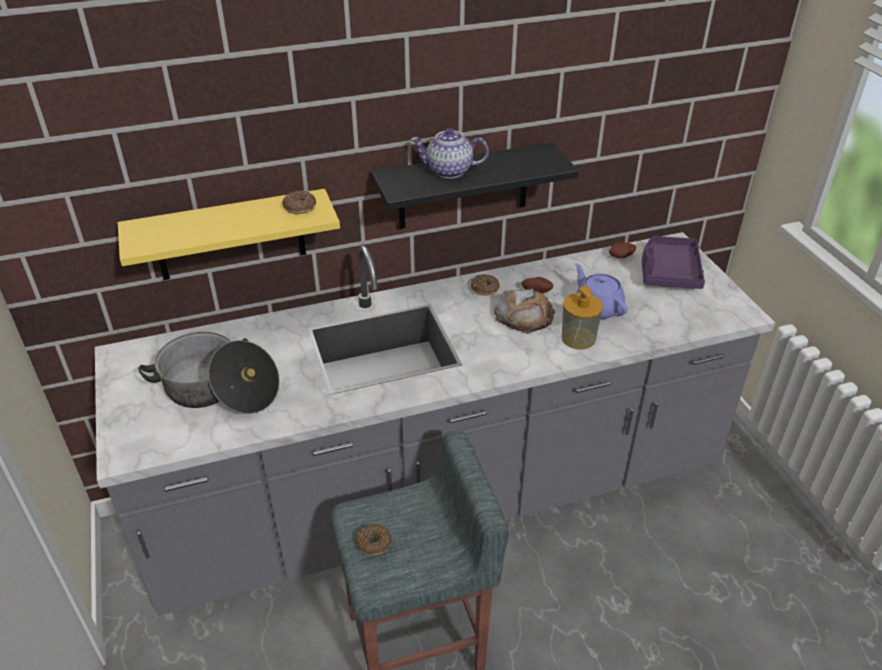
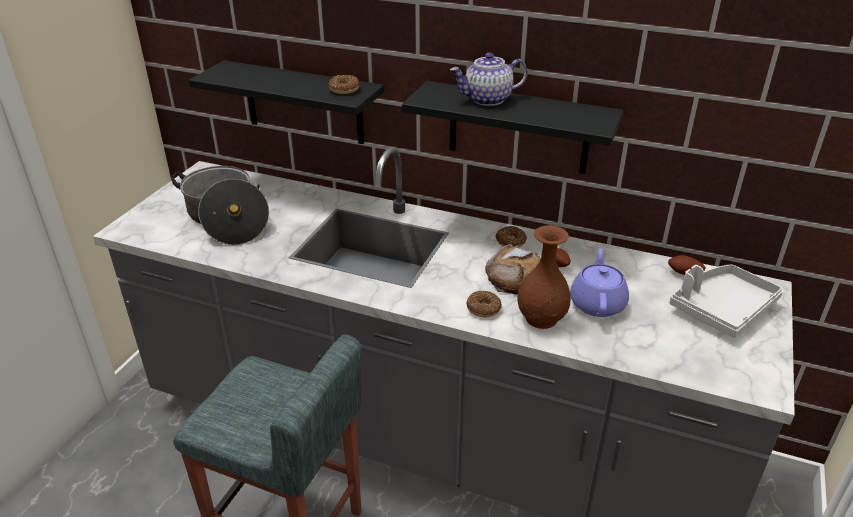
camera: 40 degrees right, 5 degrees down
(230, 236) = (304, 103): yellow shelf -> black shelf
(373, 543) = (237, 397): donut -> donut (483, 309)
(449, 171) = (487, 99): teapot -> teapot turned 60 degrees counterclockwise
(578, 338) = (542, 318): soap dispenser -> brown vase
(669, 271) = (722, 308): purple tray -> grey tray

